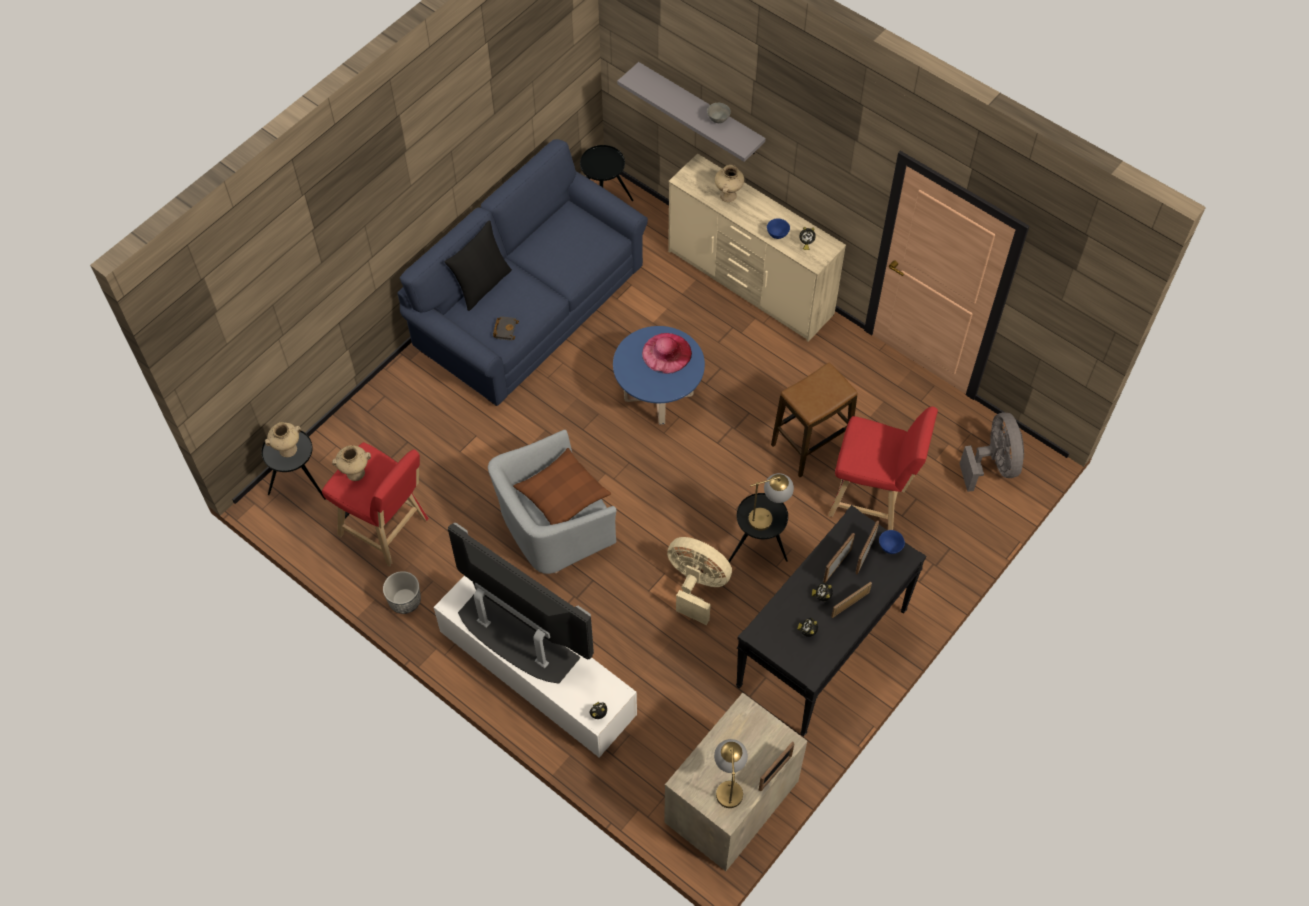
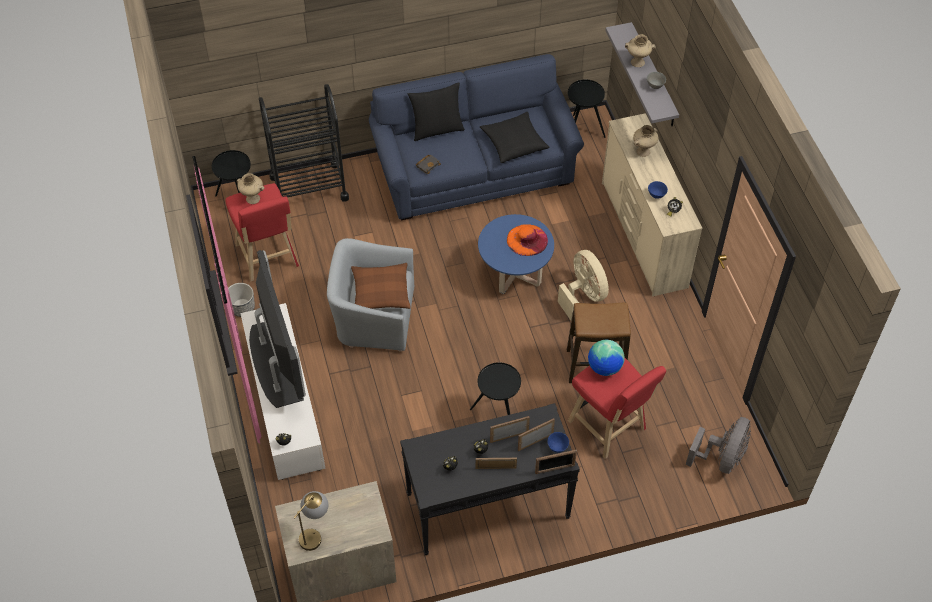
camera: 35 degrees right, 5 degrees down
(288, 450) = (231, 166): beige vase -> beige vase (637, 62)
(367, 426) = (309, 188): none -> black cart
(574, 255) = (514, 142): none -> black pillow
(666, 353) = (527, 240): pink hat -> orange hat
(696, 586) = (436, 411): beige fan -> beige fan (583, 295)
(768, 517) = (503, 384): table lamp -> none
(775, 772) = (353, 546): picture frame -> picture frame (555, 469)
(859, 441) = (604, 367): none -> globe

